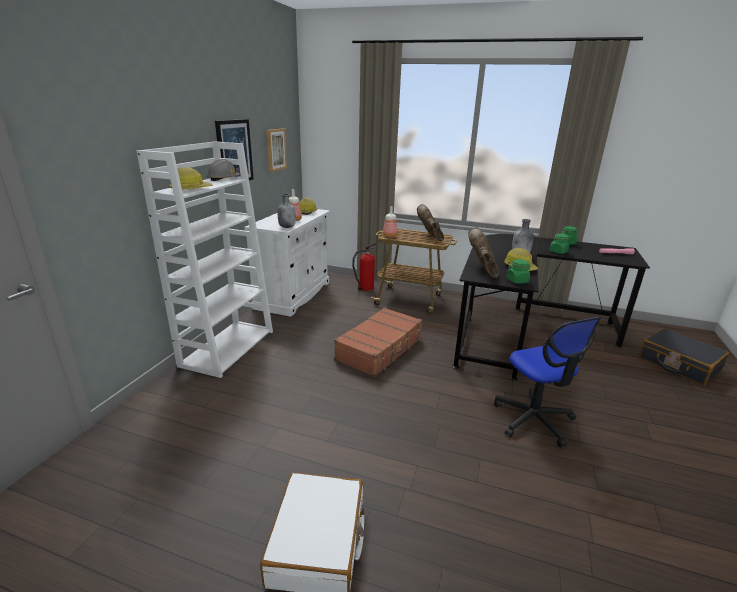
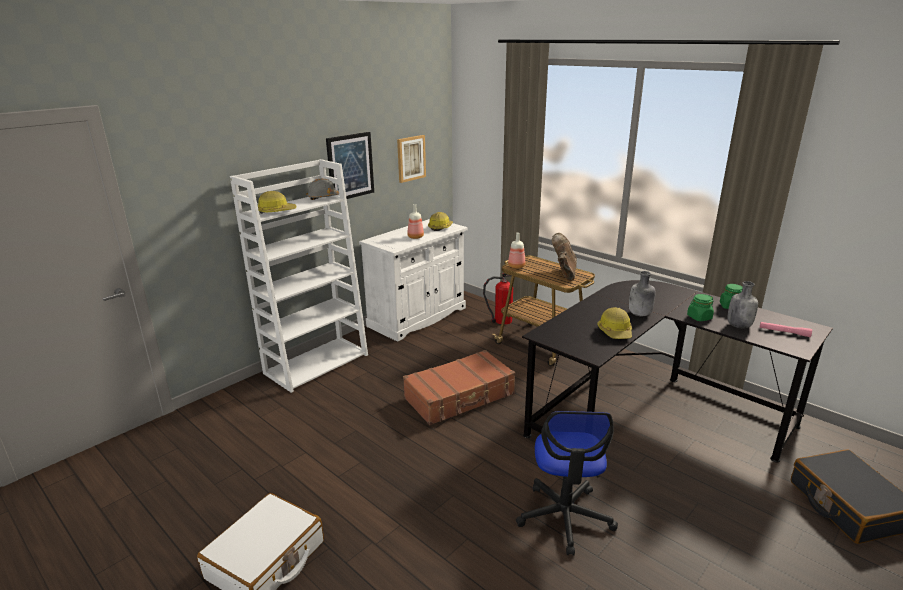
camera: 25 degrees right, 0 degrees up
(287, 227) = (399, 246): grey bottle -> grey bottle (739, 326)
(482, 270) = (564, 328): brown boot -> none
(517, 281) = (588, 349): green jar -> none

